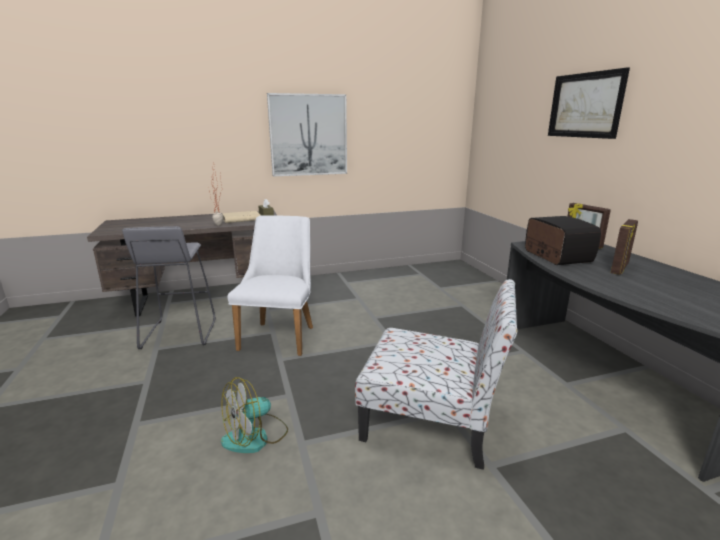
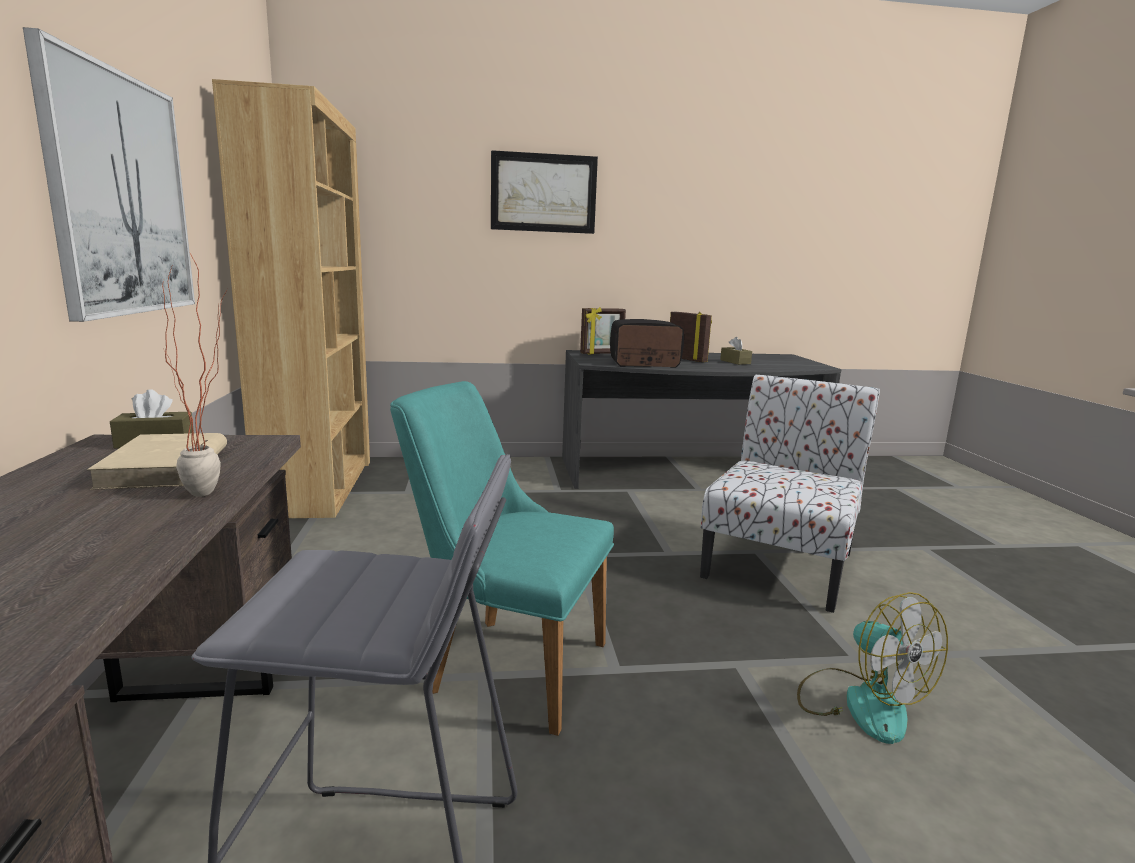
camera: 80 degrees left, 5 degrees down
(281, 334) = (503, 664): white chair -> turquoise chair
(426, 270) = (319, 486): none -> brown bookcase
(655, 286) = (735, 362): none -> brown tissue box

